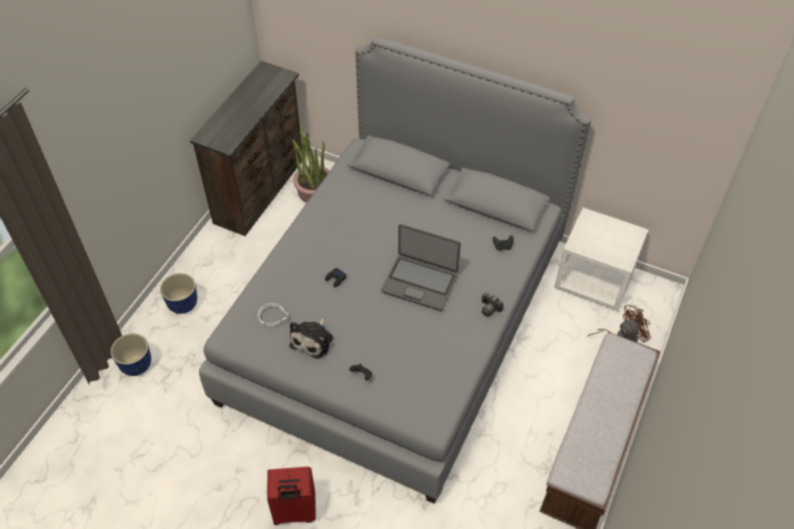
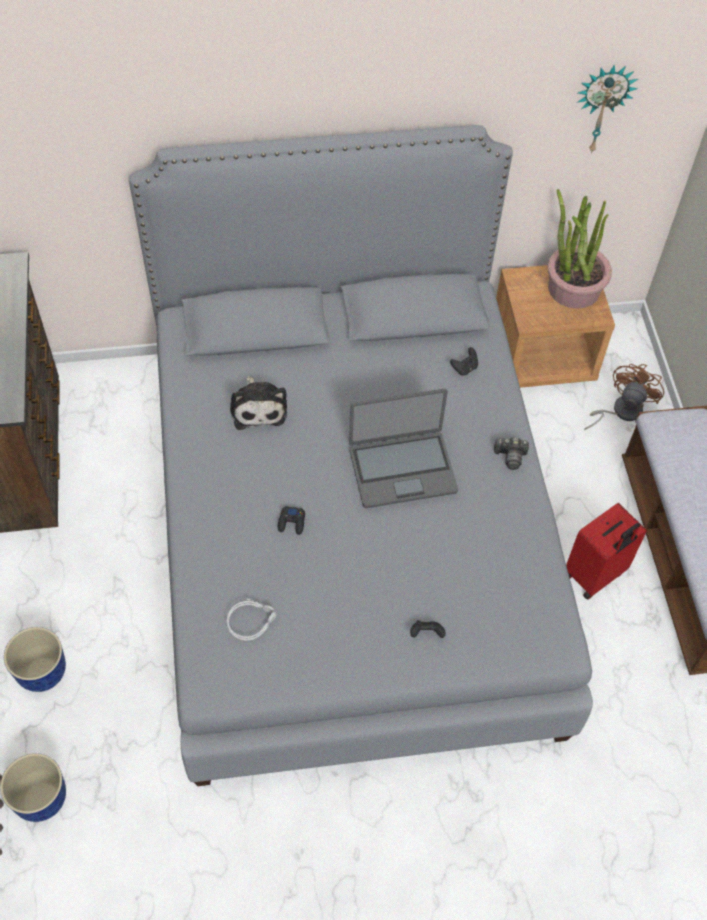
camera: 35 degrees left, 5 degrees up
(294, 512) = (411, 861): red suitcase -> red suitcase (595, 575)
(313, 340) = (327, 623): plush toy -> plush toy (258, 407)
(314, 191) = (108, 413): potted plant -> potted plant (573, 288)
(594, 280) = (542, 356): white nightstand -> brown nightstand
(660, 116) = (601, 107): none -> wall clock

